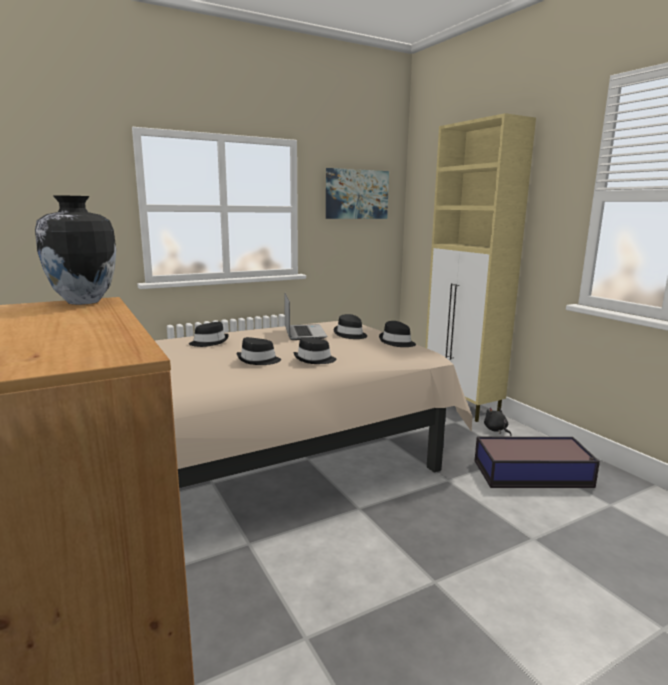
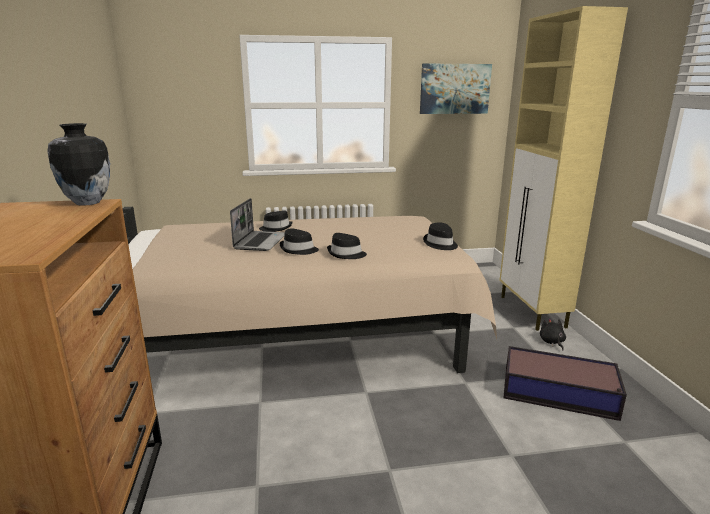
camera: 20 degrees right, 5 degrees up
(303, 333) = (363, 226): laptop -> laptop (260, 242)
(350, 334) = (404, 231): black hat -> none

